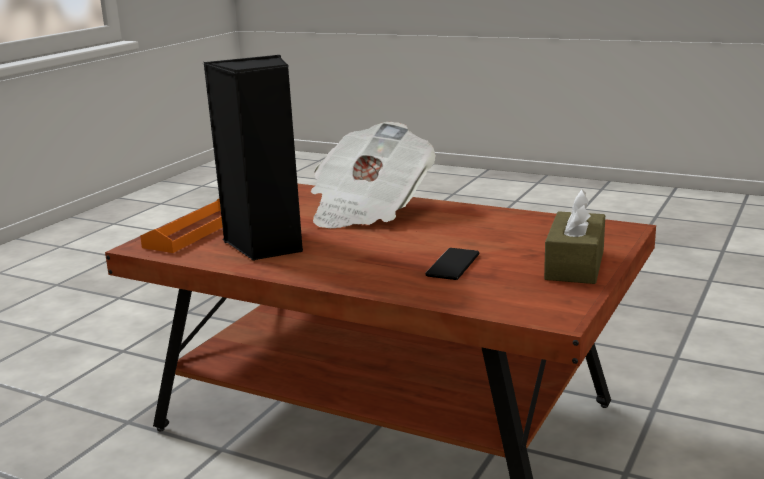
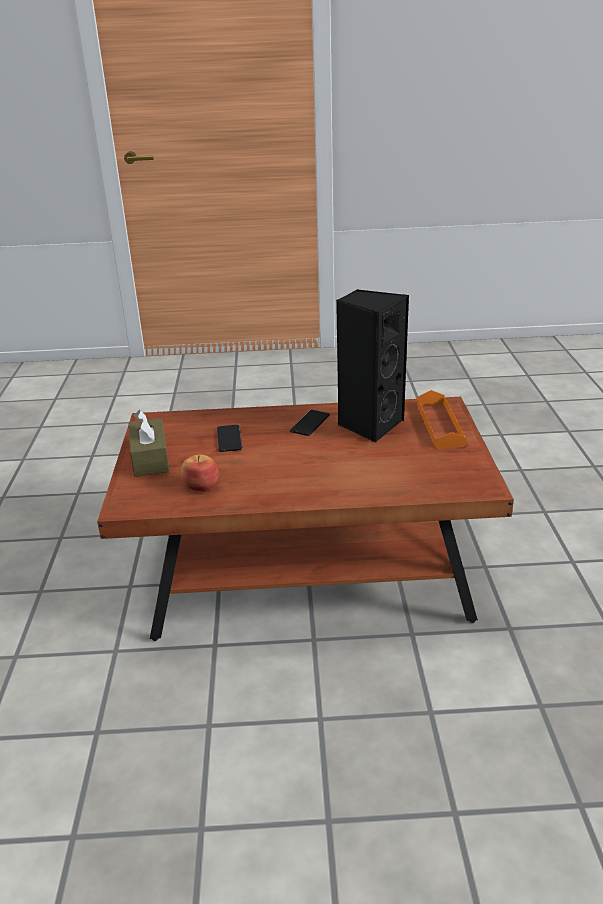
camera: 150 degrees right, 10 degrees up
(331, 260) = (310, 423): none -> phone
(368, 209) = (349, 478): newspaper -> none
(526, 229) = (201, 486): none -> apple

